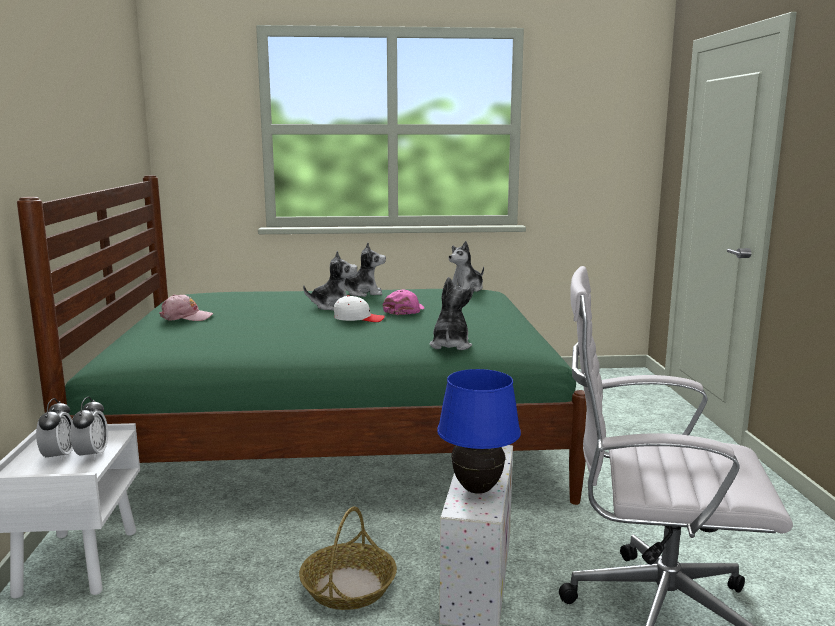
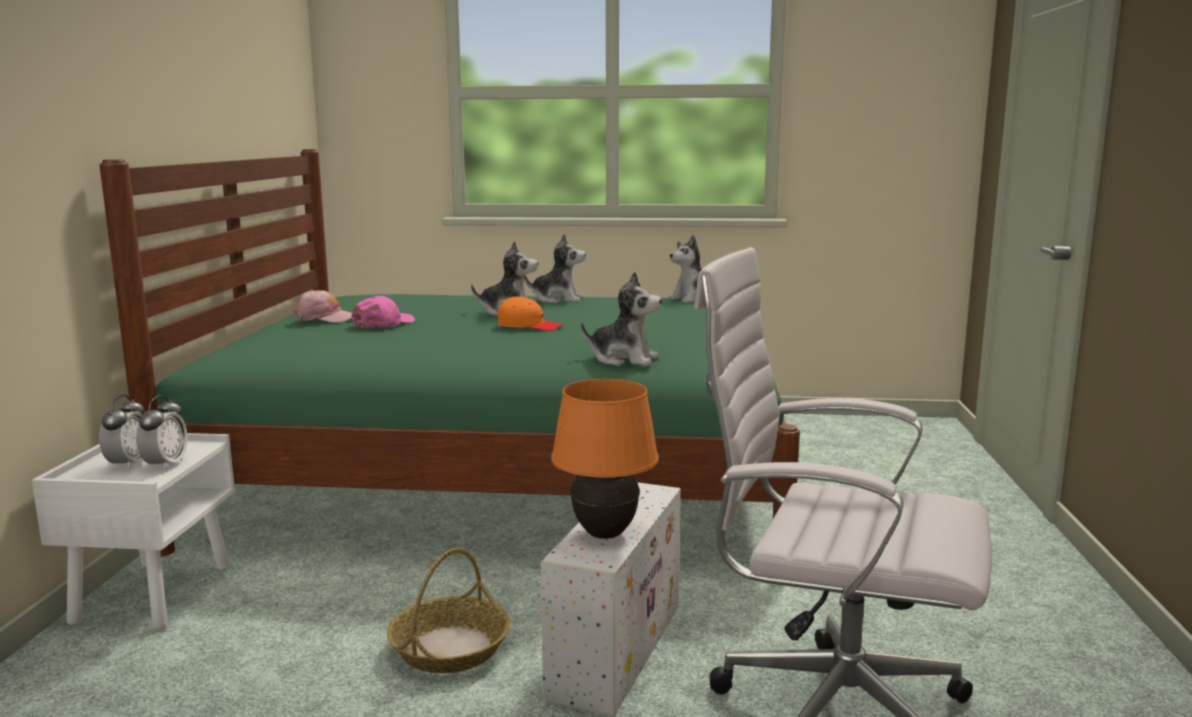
camera: 10 degrees right, 0 degrees up
(358, 318) = (529, 326): white cap -> orange cap
(404, 310) = (593, 319): pink cap -> pink cap (384, 323)
(450, 345) = (624, 359): plush toy -> plush toy turned 90 degrees clockwise
(478, 489) = (605, 534): blue table lamp -> orange table lamp

